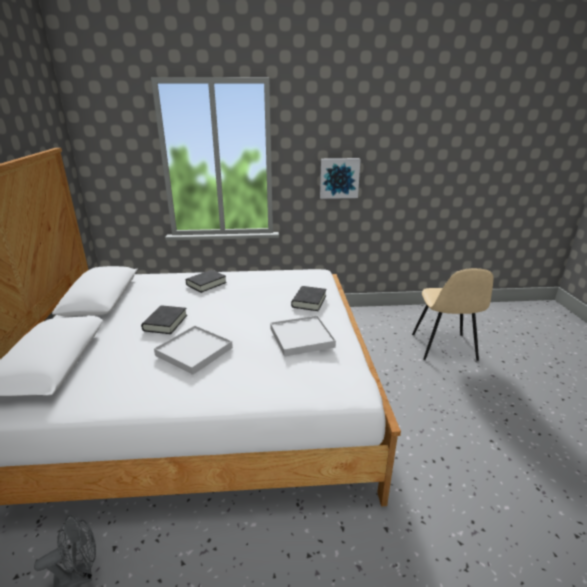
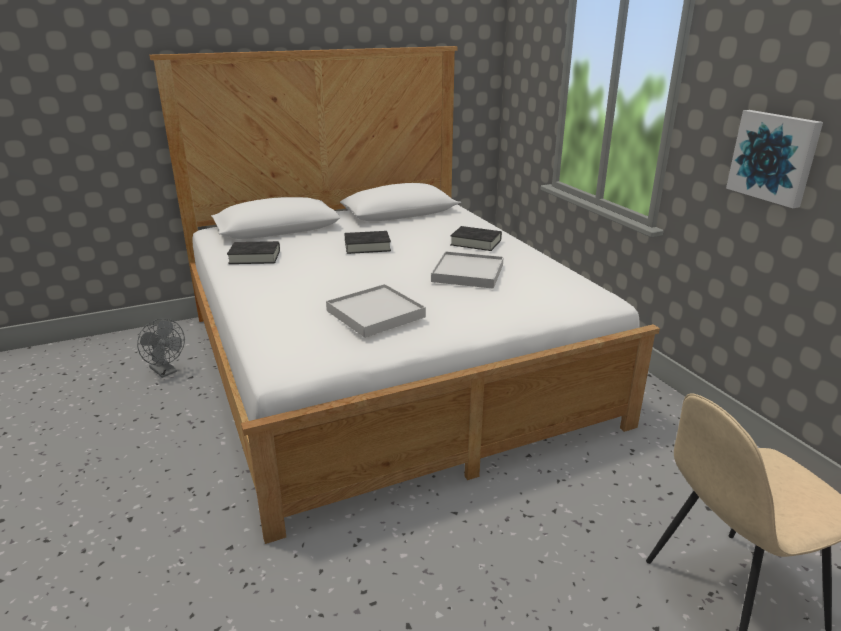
camera: 70 degrees right, 0 degrees up
(194, 351) = (318, 269): white tray -> white tray (467, 273)
(309, 301) = (488, 306): black book -> black book (255, 257)

